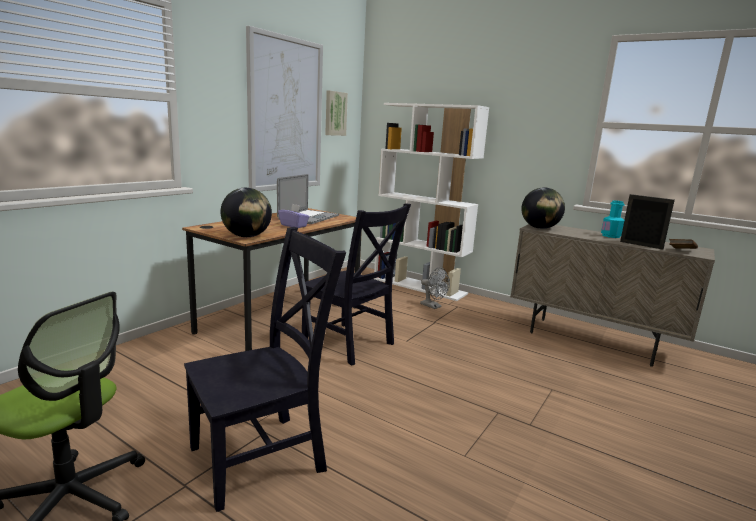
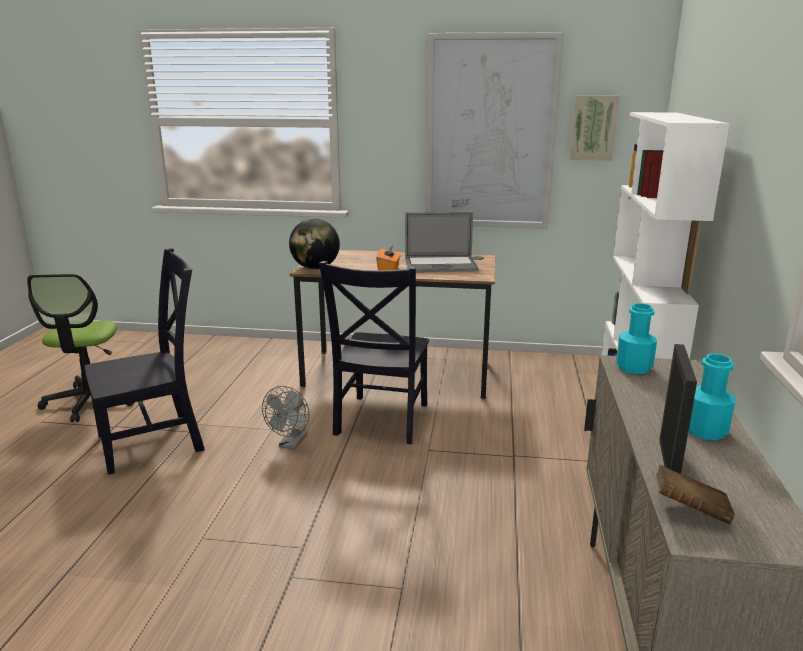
camera: 65 degrees right, 5 degrees up
(263, 457) = (156, 441): black chair -> black chair turned 60 degrees counterclockwise
(294, 226) = (389, 269): purple tissue box -> orange tissue box
(433, 306) = (569, 443): grey fan -> grey fan (291, 444)
(539, 228) = (633, 367): globe -> turquoise bottle

